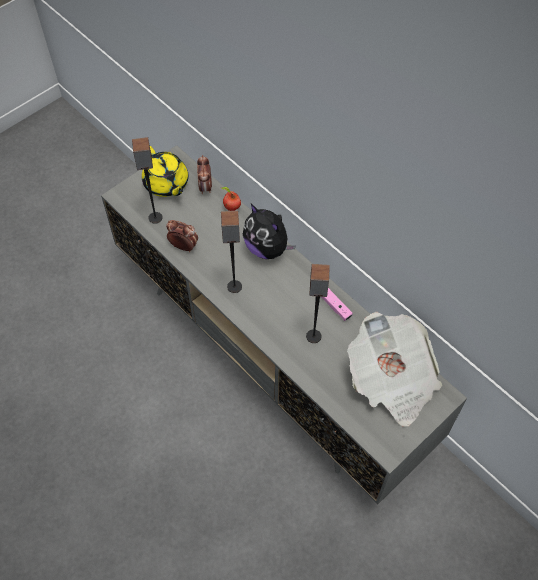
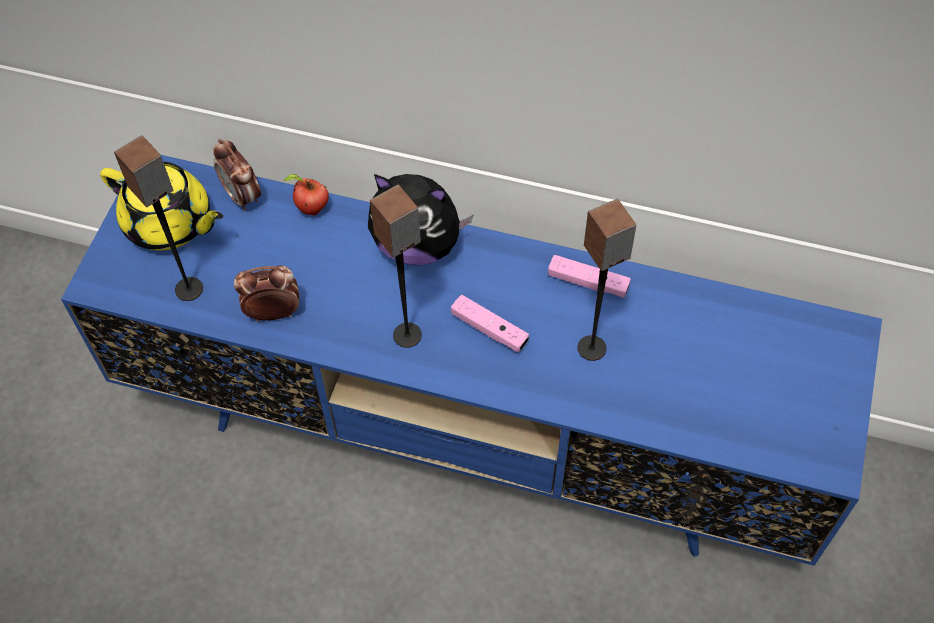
camera: 30 degrees left, 0 degrees up
(270, 355) = (472, 430): grey tv stand -> blue tv stand
(273, 303) = (489, 329): none -> pink game controller
(392, 380) = (758, 352): newspaper -> none

